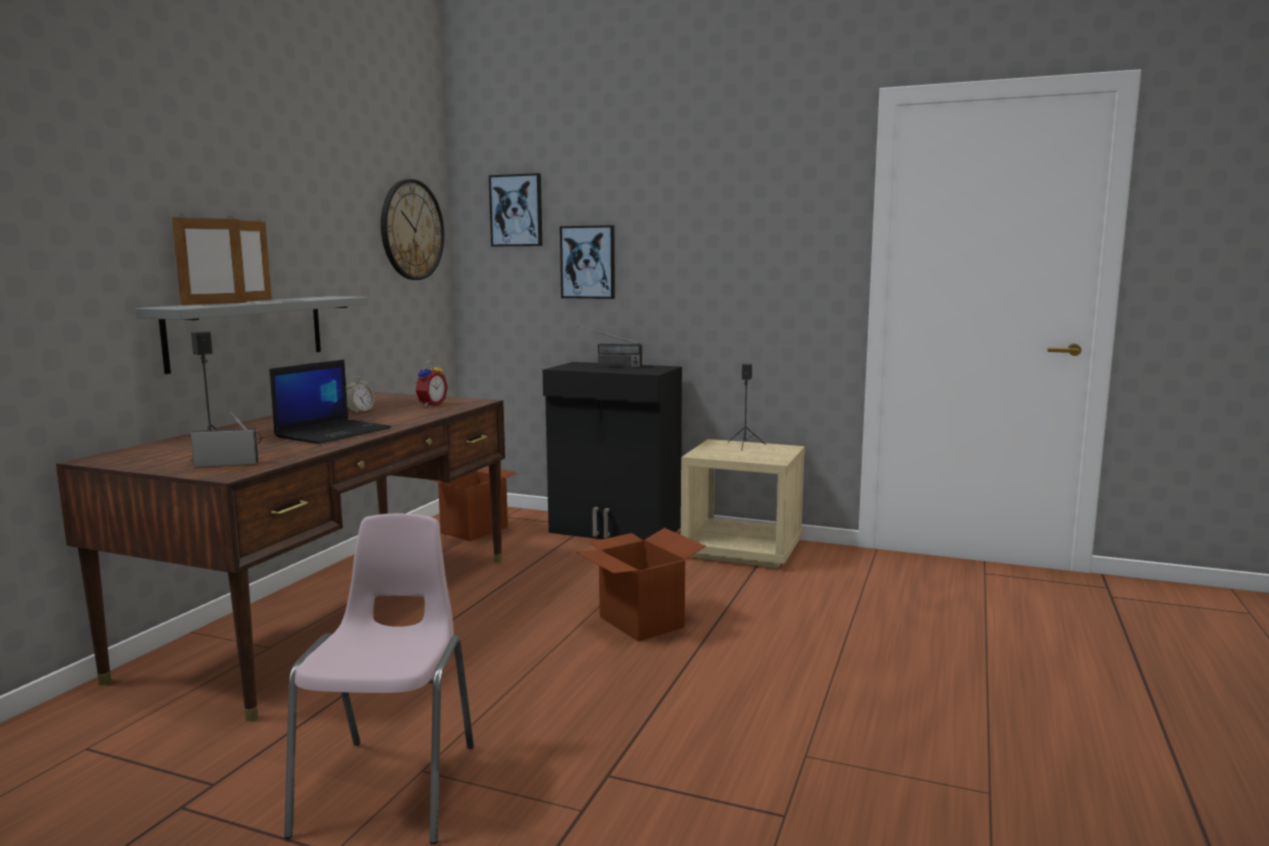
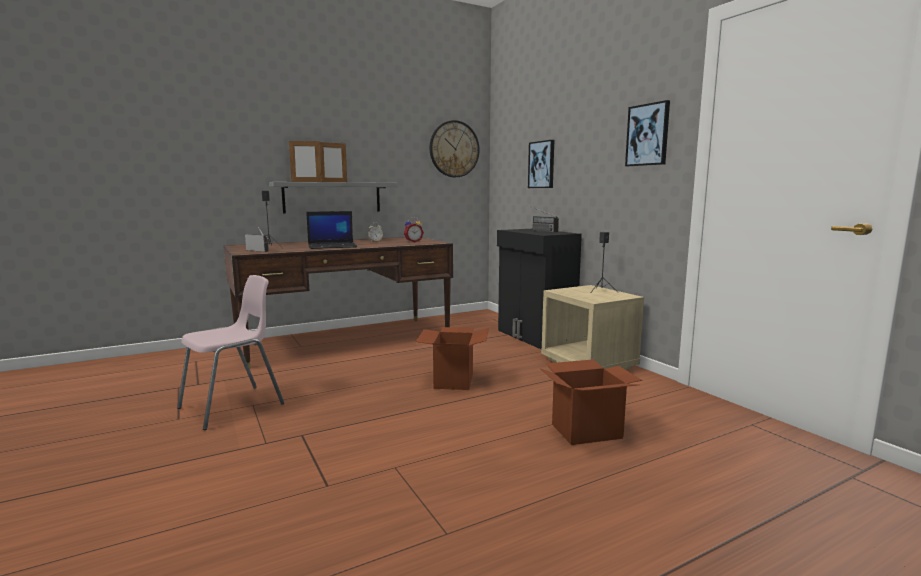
camera: 40 degrees right, 0 degrees up
(474, 530) = (465, 322): cardboard box -> cardboard box (587, 431)
(516, 210) = (513, 135): picture -> picture (648, 135)

